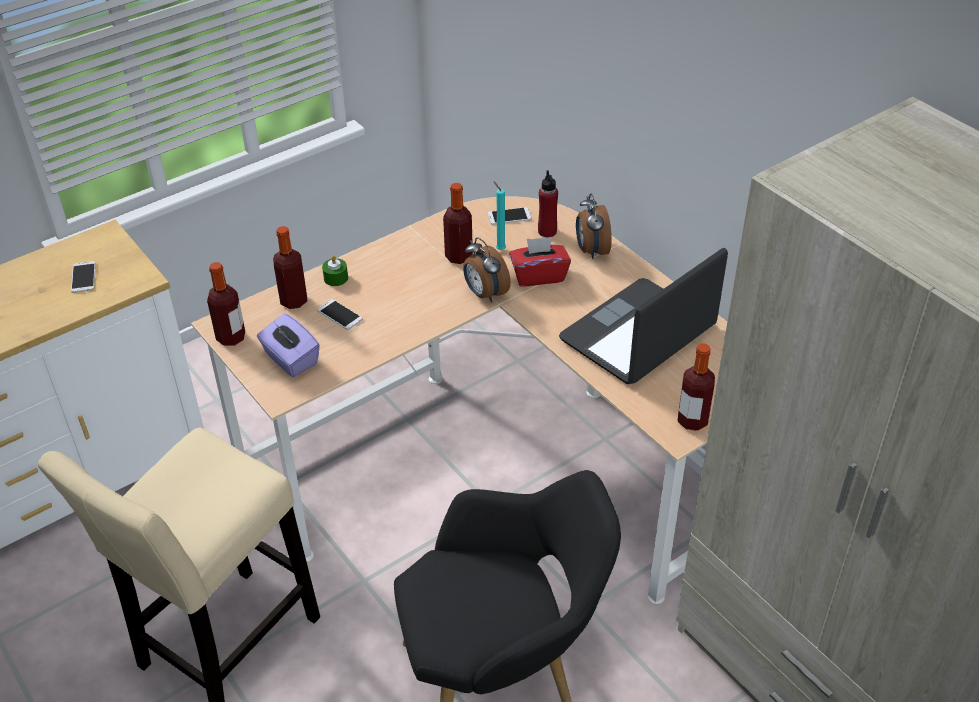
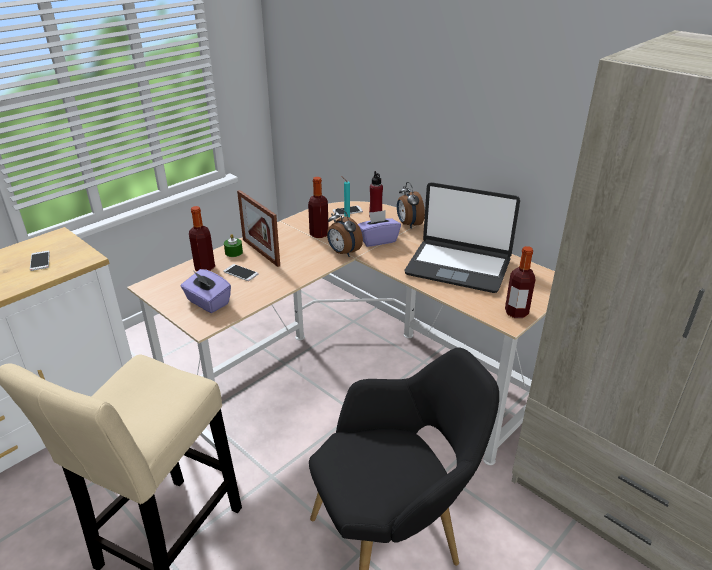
camera: 10 degrees left, 10 degrees down
(231, 337) = (159, 293): bottle -> none
(372, 282) = (261, 252): none -> picture frame
(539, 276) = (377, 240): red tissue box -> purple tissue box
(639, 334) = (458, 266): laptop -> laptop turned 105 degrees counterclockwise

